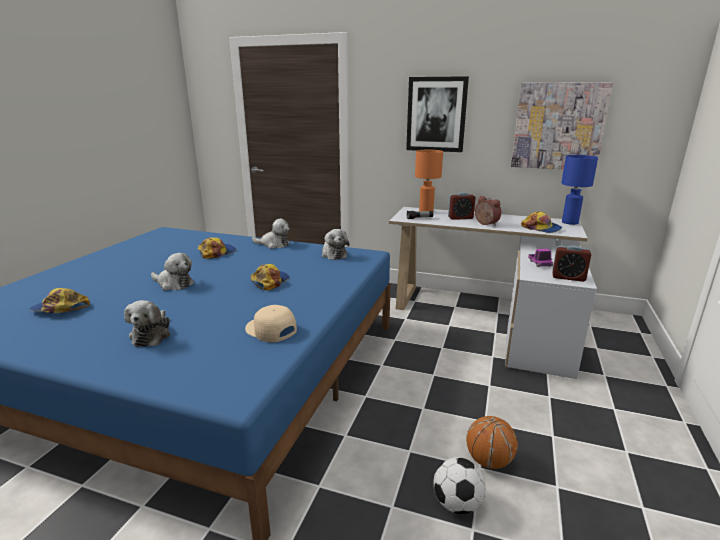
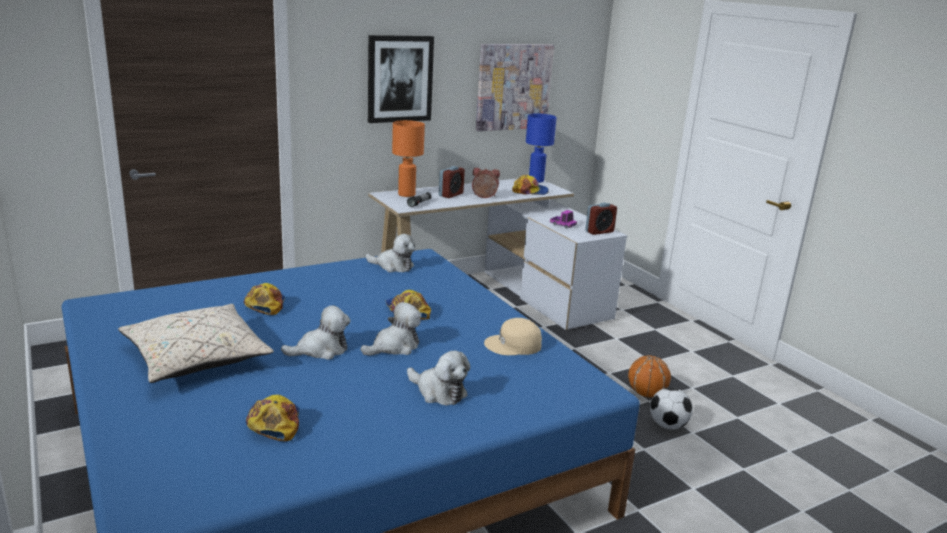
camera: 50 degrees left, 0 degrees up
(60, 309) = (274, 422): cap -> cap turned 120 degrees clockwise
(125, 266) = (196, 358): none -> beige pillow
(273, 244) = (303, 275): plush toy -> plush toy (394, 347)

